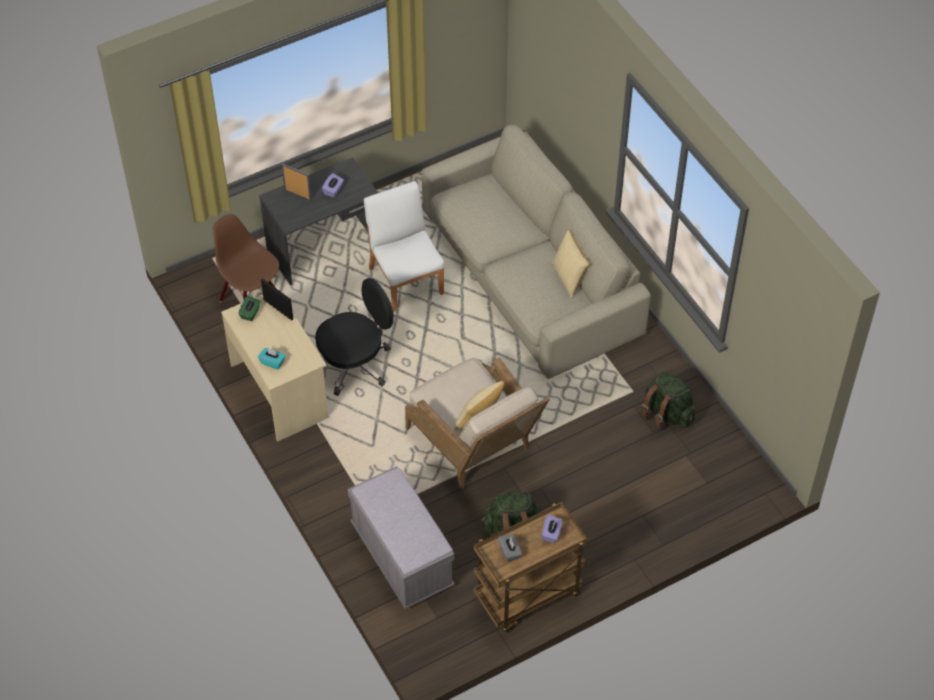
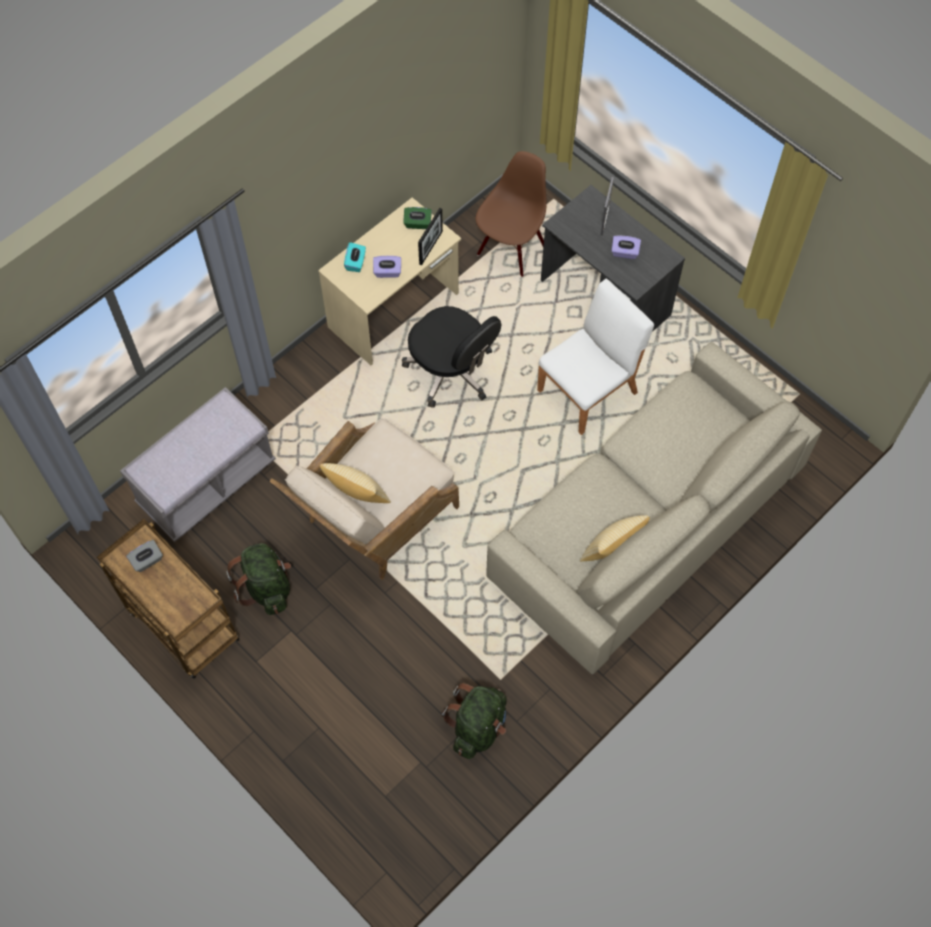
camera: 75 degrees right, 10 degrees up
(551, 533) = (181, 600): purple tissue box -> purple tissue box (387, 272)

